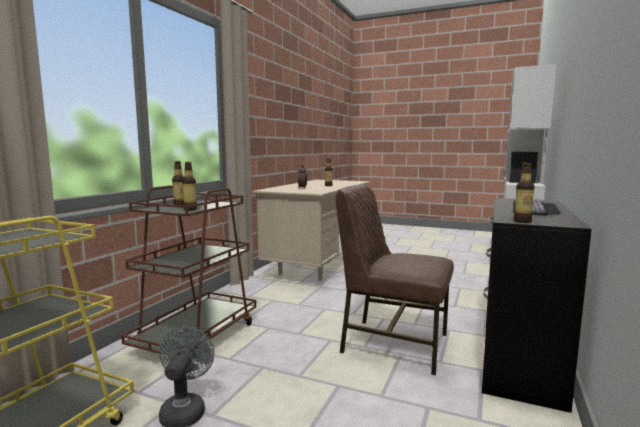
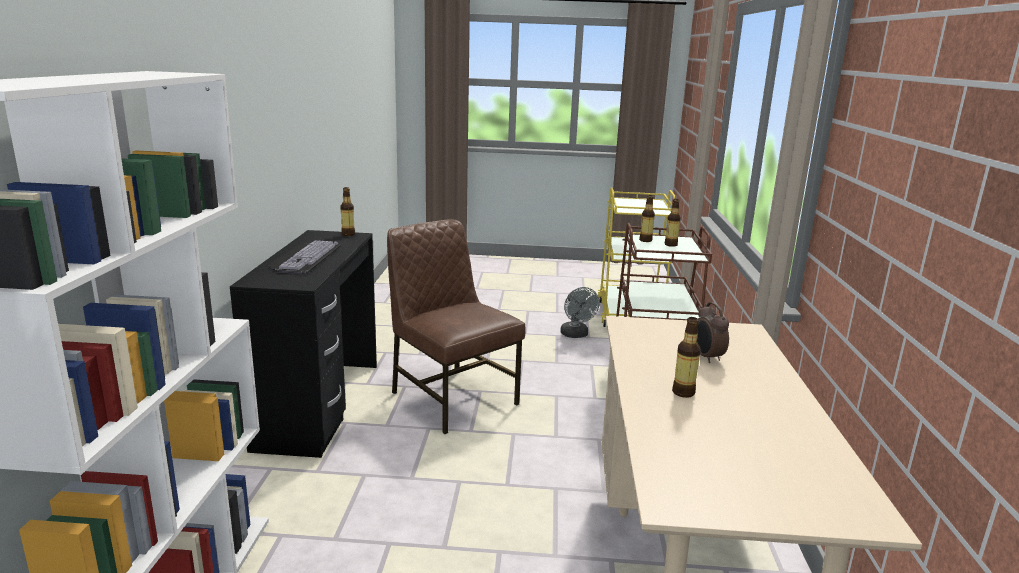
camera: 160 degrees right, 10 degrees up
(392, 343) = (452, 398): brown chair -> brown chair turned 135 degrees counterclockwise

